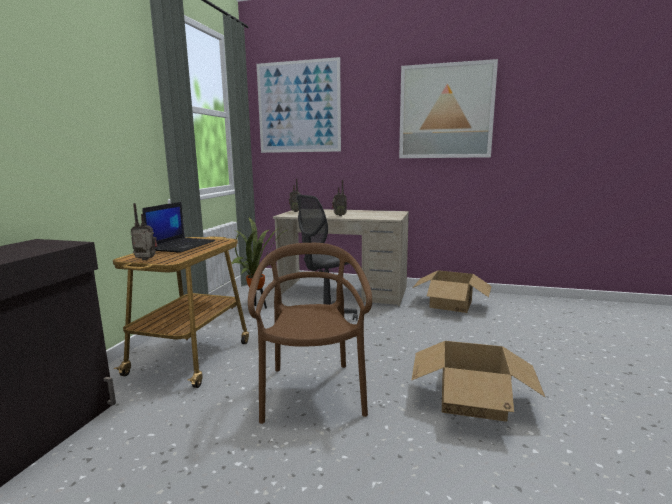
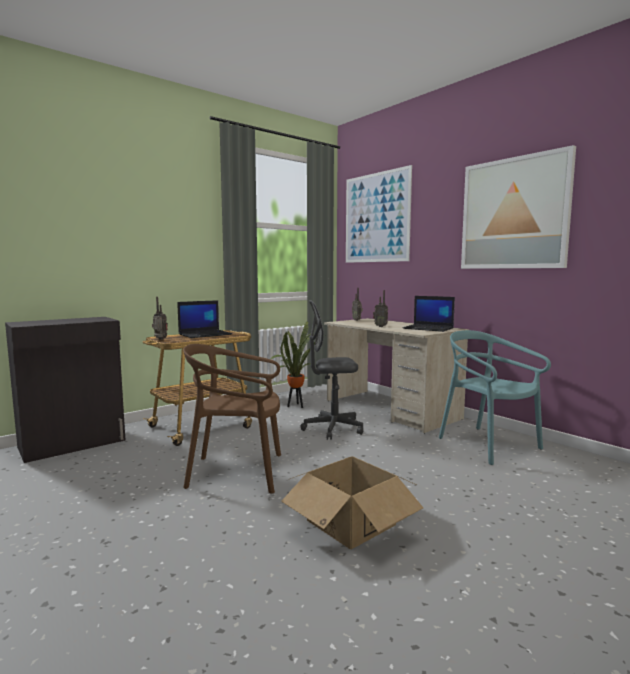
camera: 35 degrees right, 5 degrees down
(312, 392) = (237, 472): brown chair -> brown chair turned 120 degrees counterclockwise
(381, 213) = (429, 328): none -> laptop
(451, 304) = (488, 444): cardboard box -> turquoise chair

